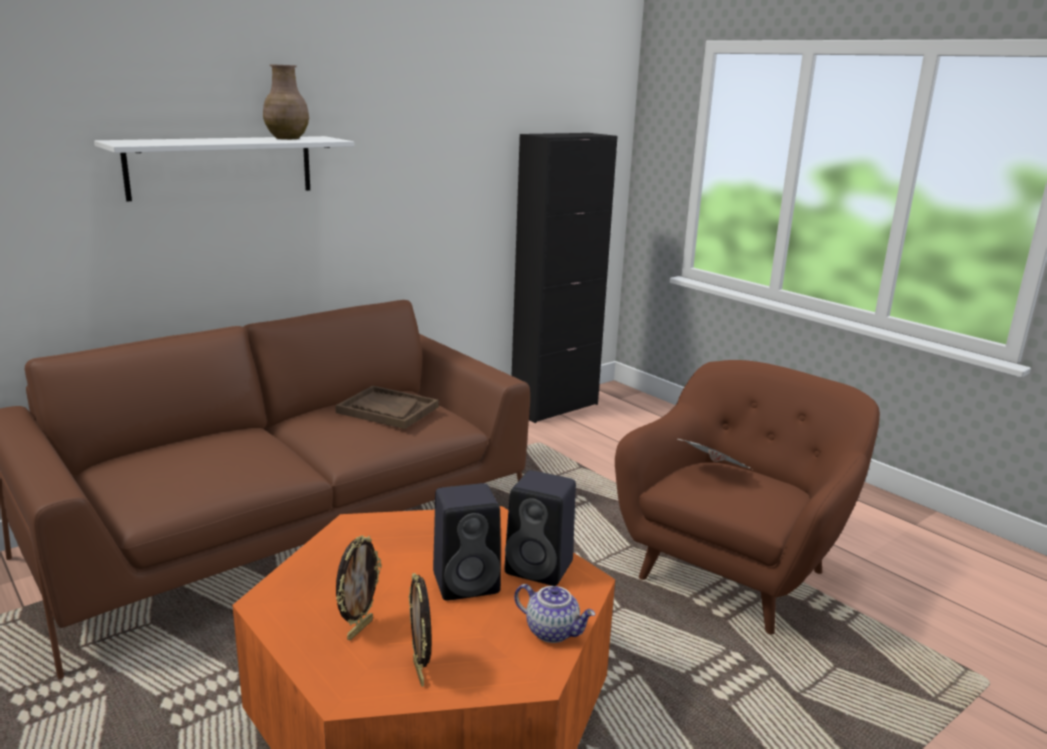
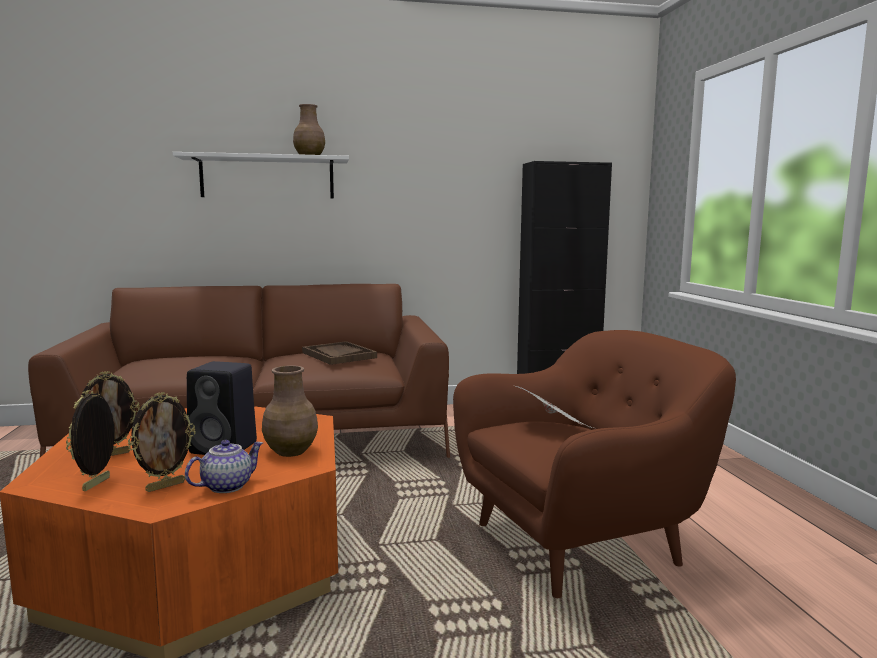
camera: 30 degrees right, 10 degrees down
(495, 651) = (165, 486): none -> picture frame
(541, 568) = (291, 451): black speaker -> brown vase
(553, 631) = (227, 486): teapot -> teapot turned 105 degrees counterclockwise

